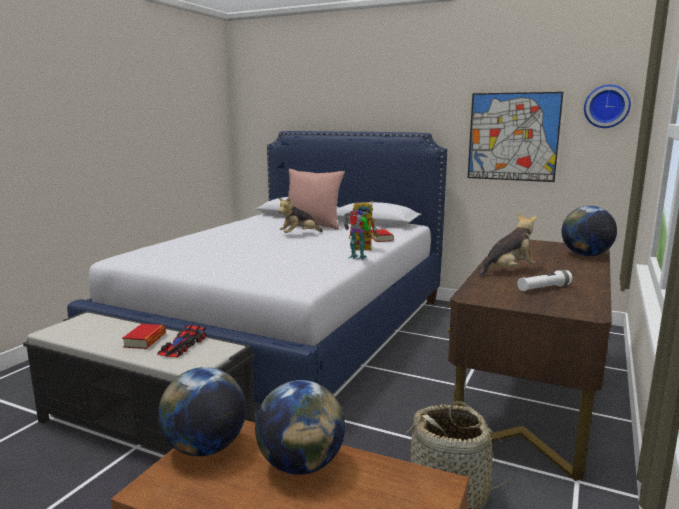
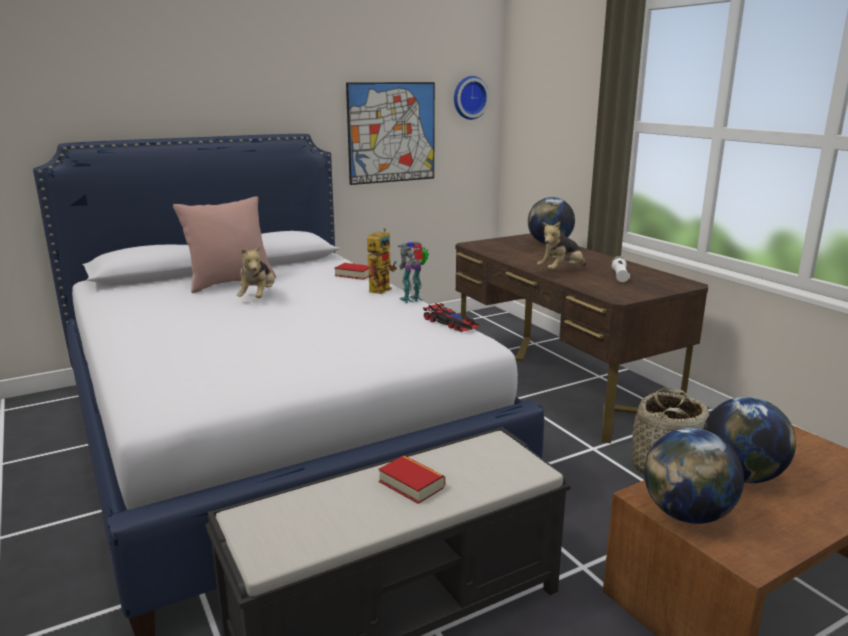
camera: 55 degrees left, 5 degrees up
(182, 346) = (461, 464): toy car -> toy car (450, 323)
(507, 271) = (561, 271): plush toy -> plush toy turned 135 degrees counterclockwise

